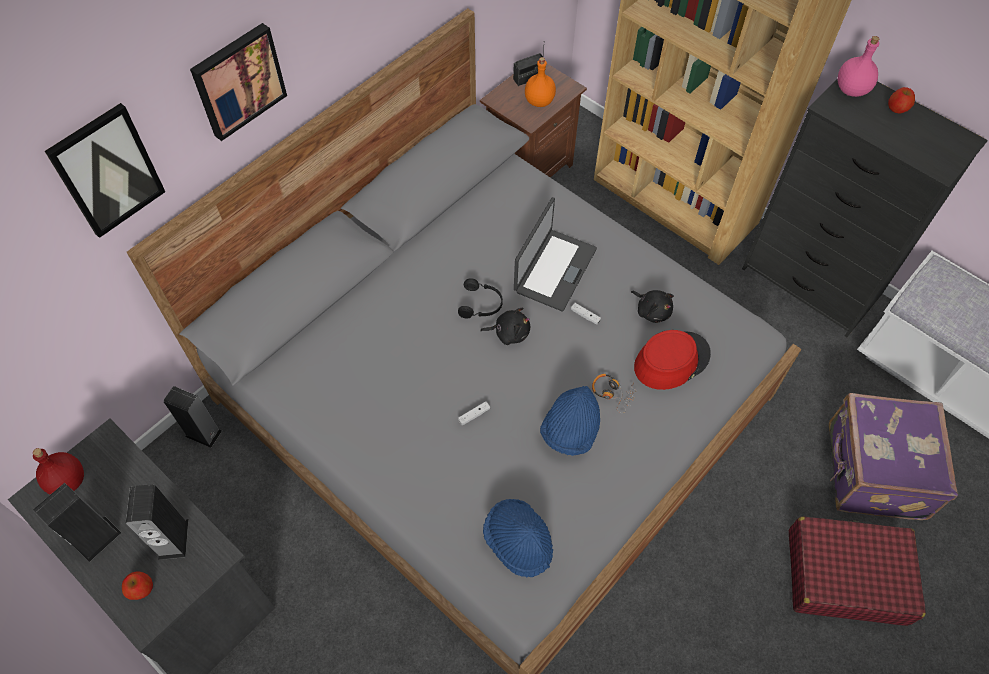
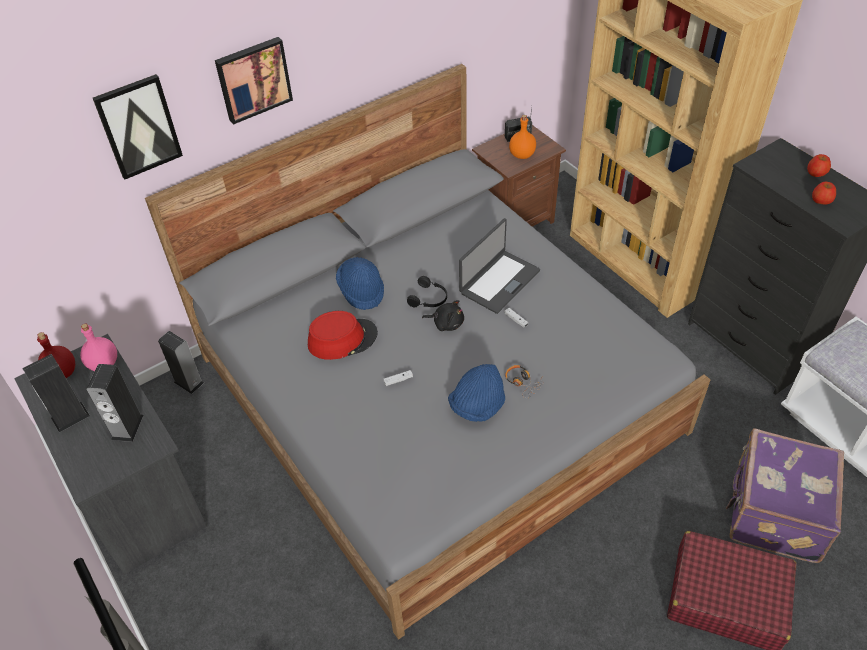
camera: 15 degrees right, 10 degrees down
(140, 588) = (91, 458): apple -> apple (821, 200)
(518, 542) = (407, 483): blue hat -> blue hat (361, 291)
(652, 310) = (576, 324): black plush toy -> none
(671, 360) = (582, 365): red hat -> red hat (342, 339)
(851, 90) = (777, 155): pink bottle -> pink bottle (103, 364)

